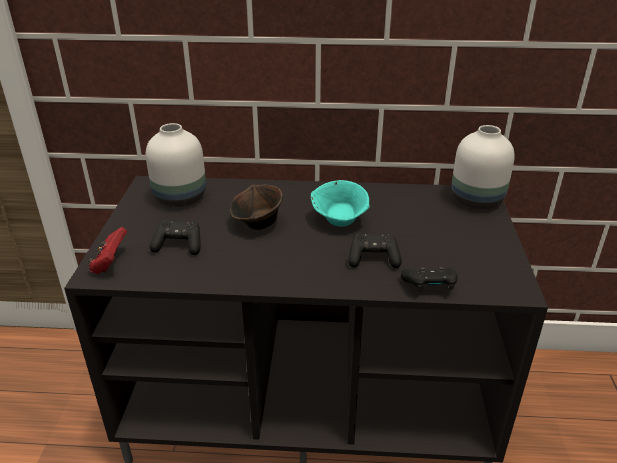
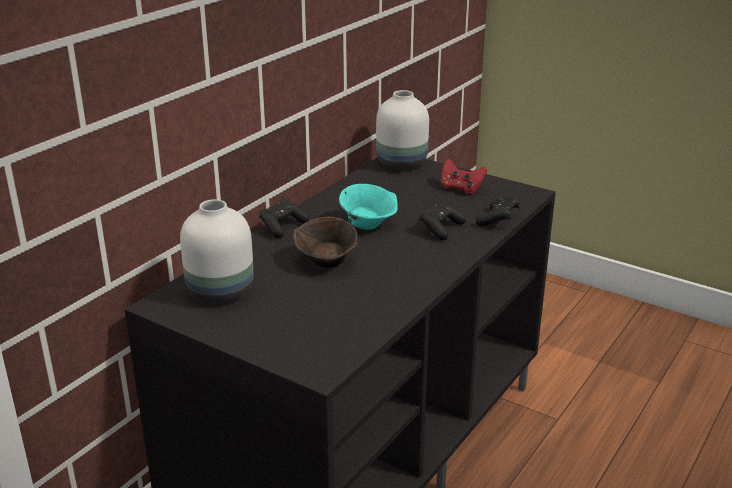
camera: 60 degrees left, 5 degrees down
(110, 263) = (310, 359): red game controller -> red game controller (461, 189)
(178, 246) = (319, 312): black game controller -> black game controller (282, 227)

